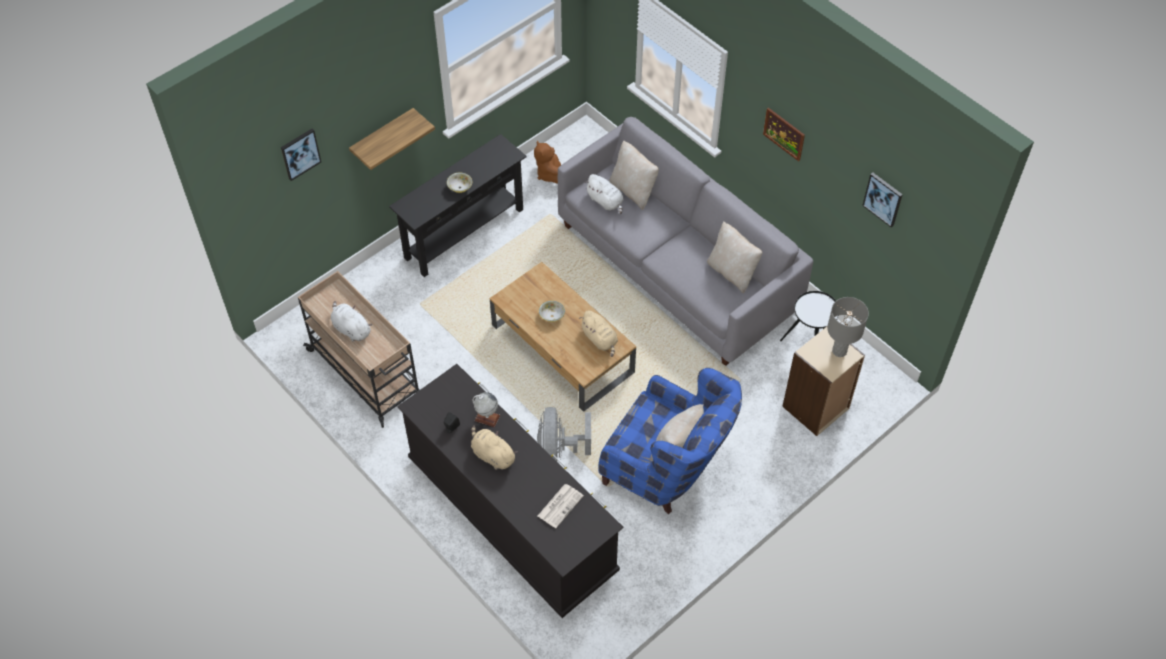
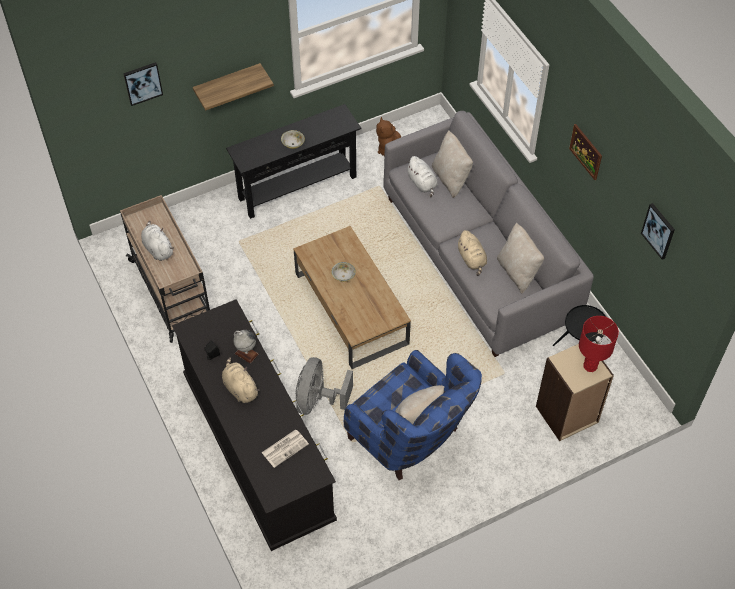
camera: 15 degrees right, 0 degrees up
(600, 339) = (380, 307): beige plush toy -> beige plush toy (472, 259)
(839, 351) = (590, 366): grey table lamp -> red table lamp

